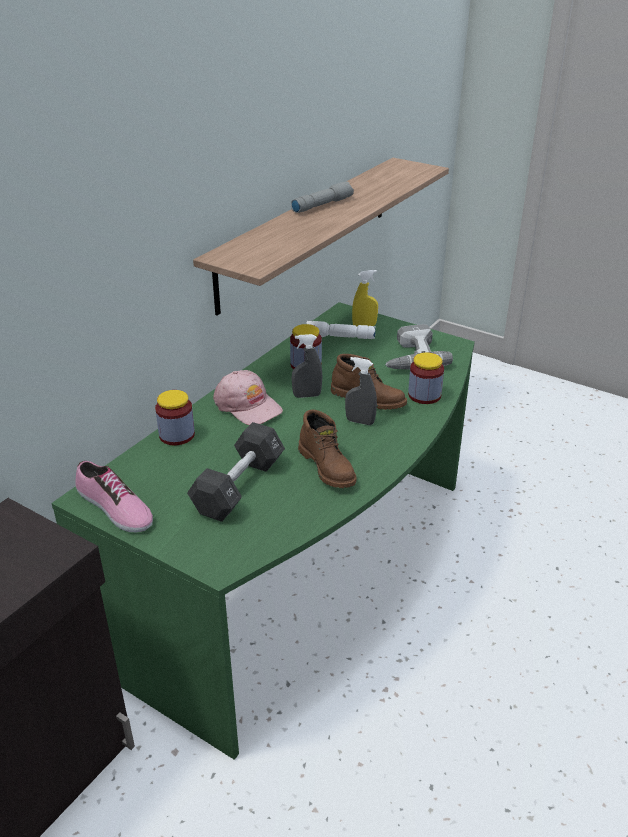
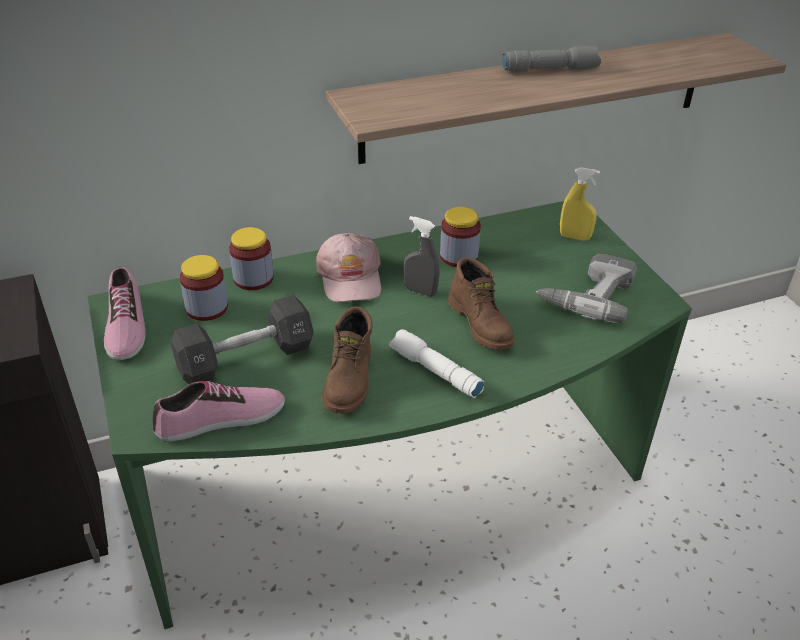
camera: 35 degrees right, 5 degrees up
(271, 531) = (221, 420): none -> shoe
(339, 337) = (530, 239): white flashlight -> white flashlight (434, 371)
(360, 421) = (441, 346): grey spray bottle -> none
(424, 395) = (549, 348): jar -> jar (207, 308)

